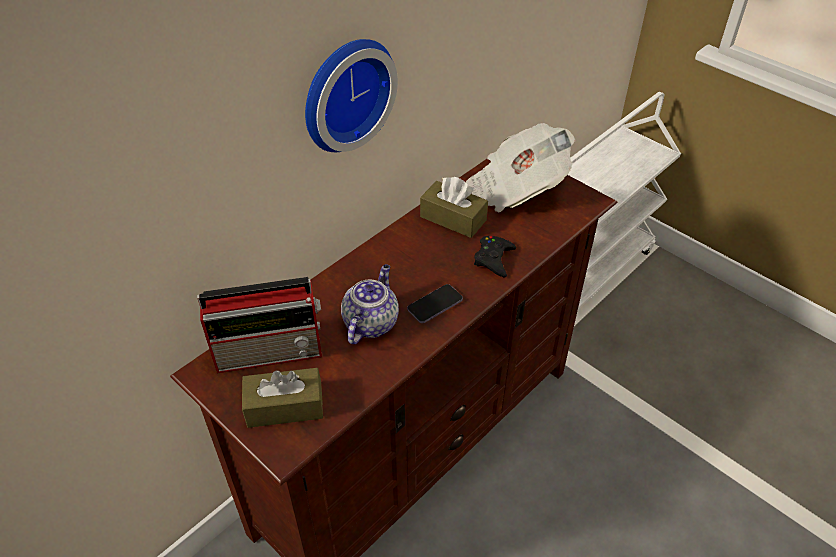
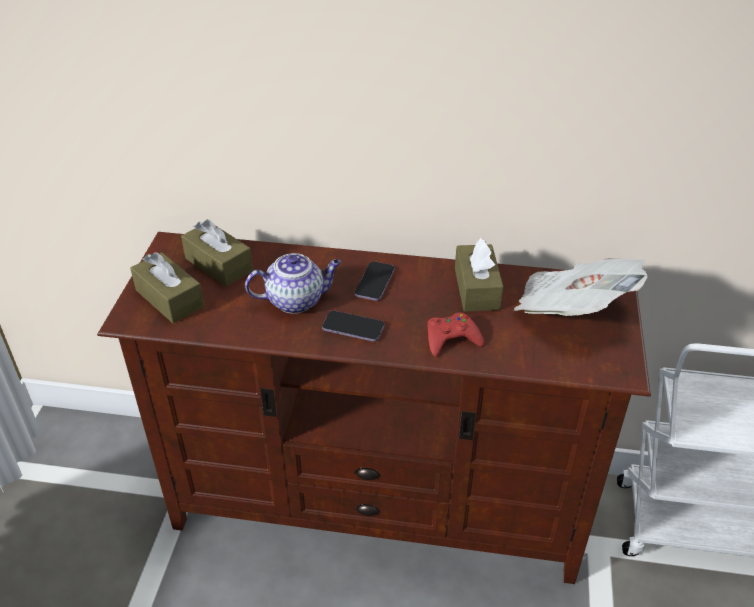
camera: 55 degrees right, 5 degrees down
(271, 351) = (219, 264): radio -> brown tissue box
(344, 93) = (390, 83): wall clock -> none
(394, 267) = (375, 282): none -> phone
(494, 259) = (451, 339): black game controller -> red game controller

